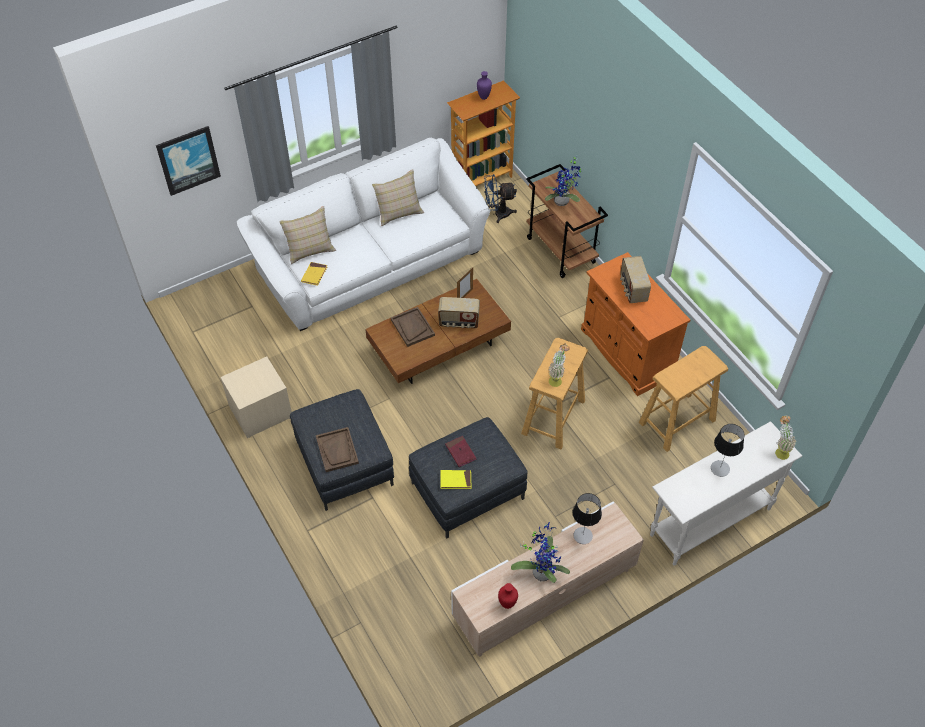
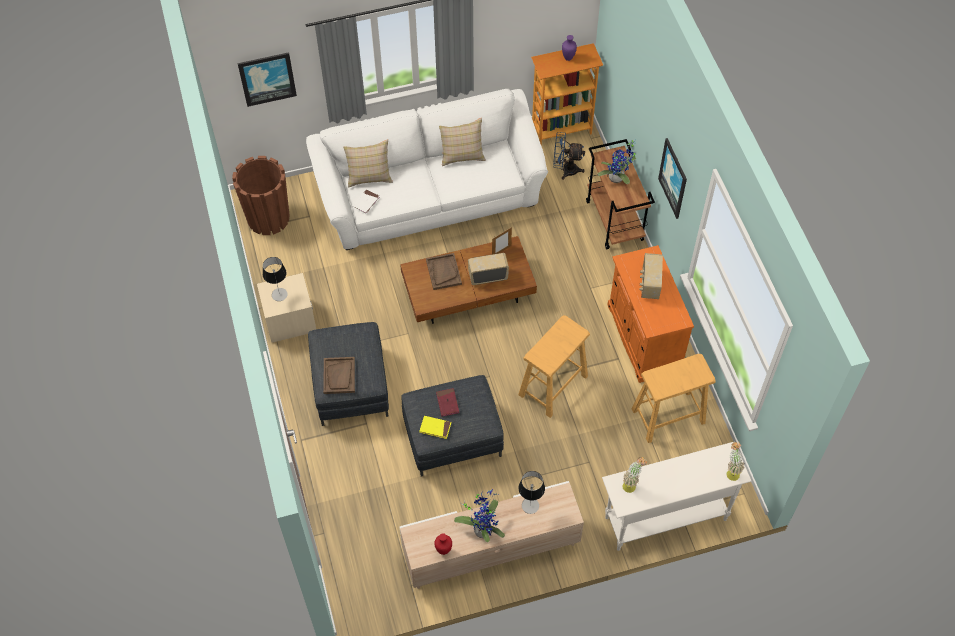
camera: 15 degrees right, 5 degrees up
(209, 316) = (268, 218): none -> brown planter
(314, 275) = (366, 202): yellow book -> white book
(459, 322) = (488, 276): radio -> radio turned 150 degrees clockwise
(557, 379) = (551, 355): potted plant -> potted plant (631, 484)
(633, 178) = (673, 178): none -> picture
(720, 468) = (670, 475): table lamp -> table lamp (279, 294)

